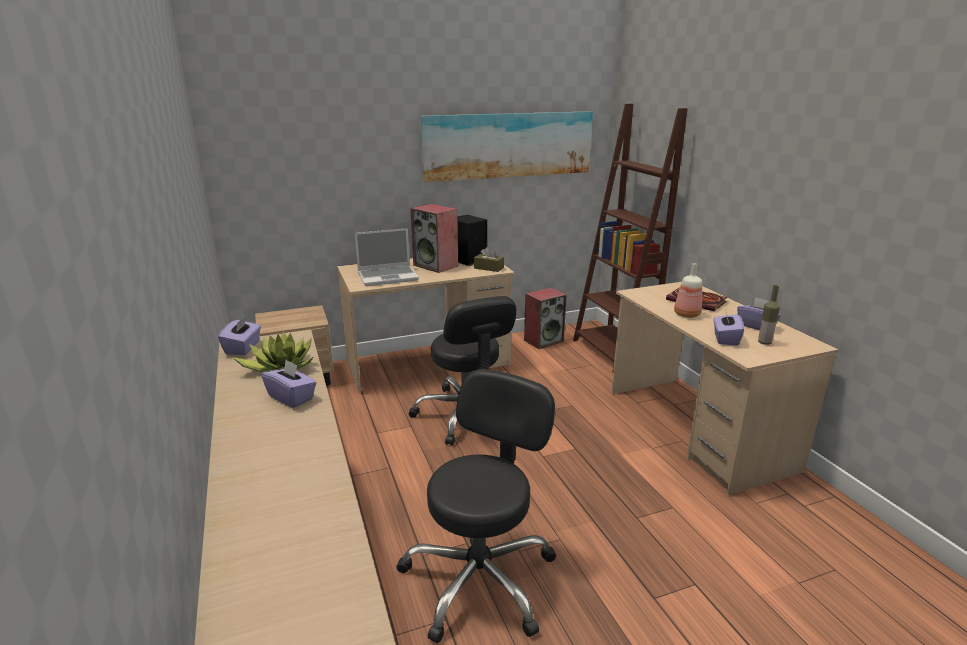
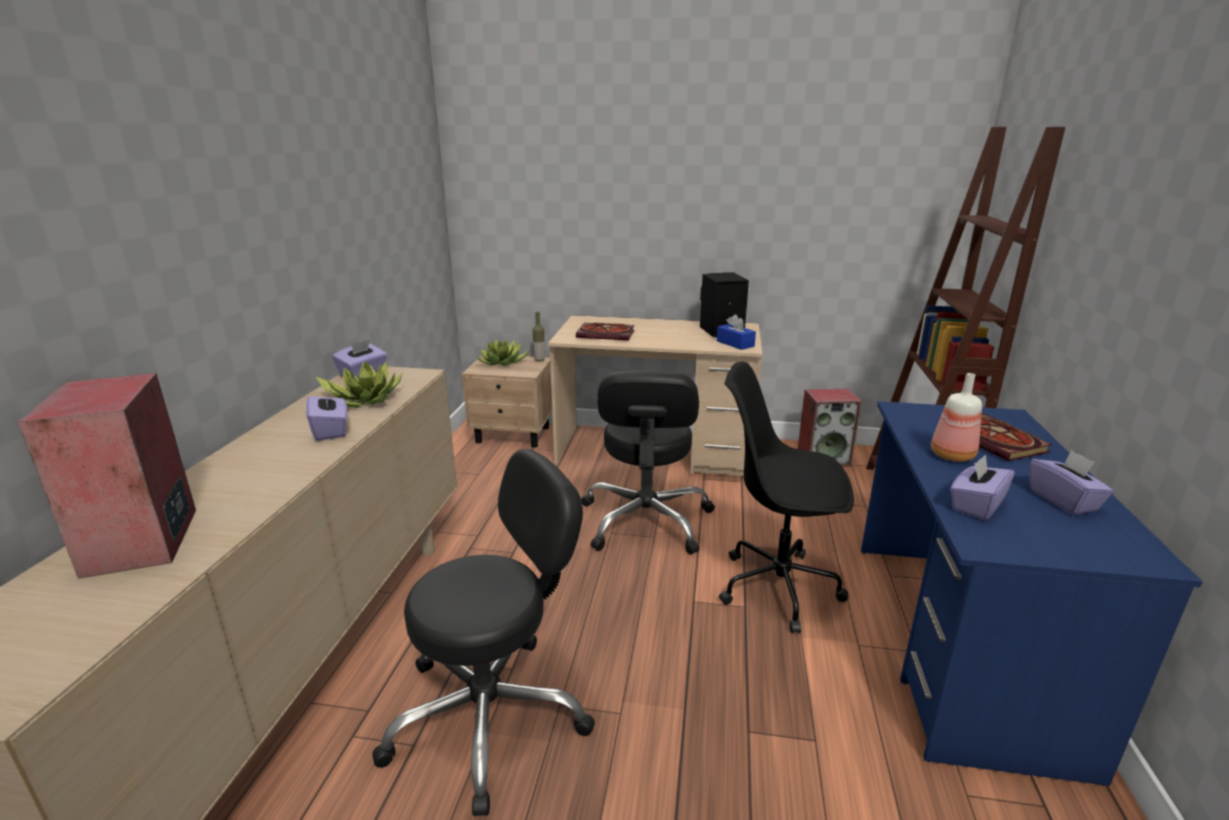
camera: 30 degrees right, 0 degrees up
(284, 317) = (503, 362): none -> potted plant
(388, 277) = (607, 334): laptop -> book
(436, 265) = (676, 331): speaker -> speaker (143, 542)
(488, 268) = (735, 343): brown tissue box -> blue tissue box
(508, 145) = (807, 184): picture -> none
(583, 431) = (775, 587): none -> black office chair
(696, 429) = (957, 644): beige desk -> blue desk
(764, 342) = (1046, 530): bottle -> bottle (539, 360)

